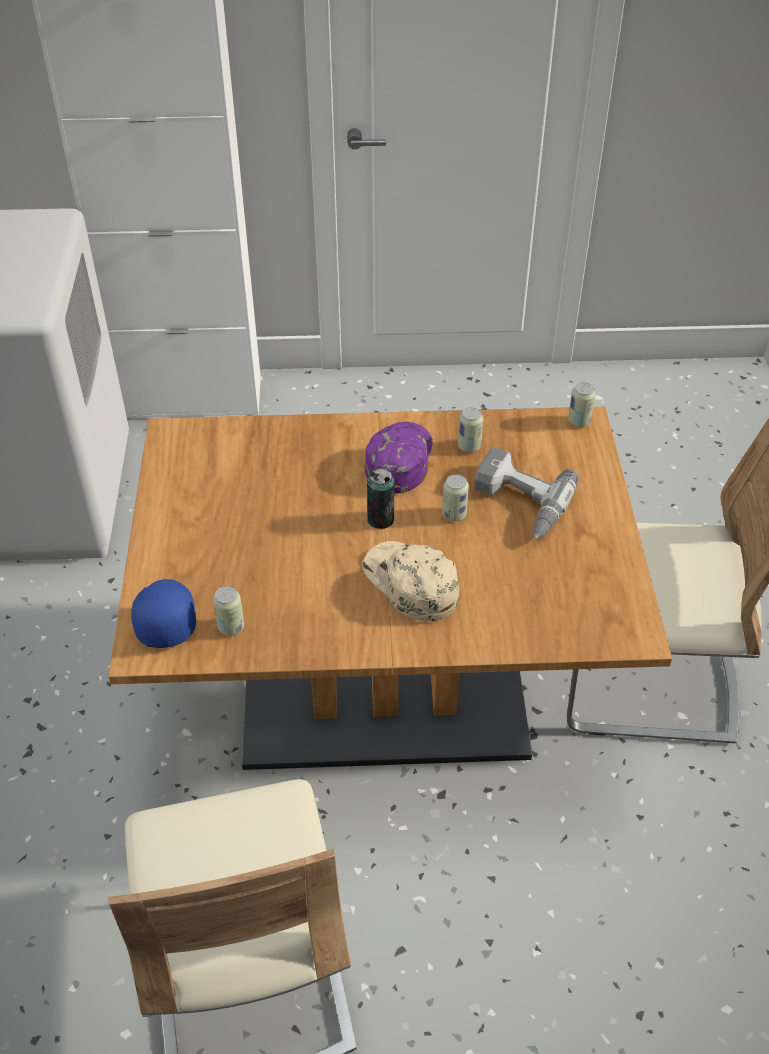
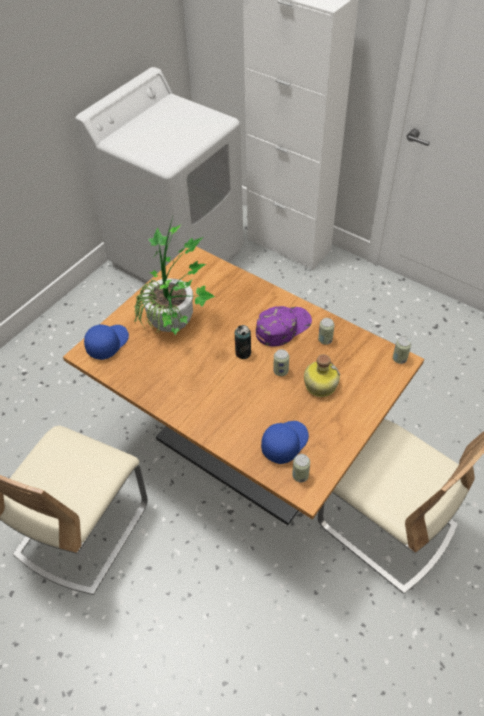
camera: 40 degrees right, 5 degrees up
(231, 627) = (128, 365): can -> can (300, 475)
(250, 541) = (175, 329): none -> potted plant
(410, 583) = (224, 393): beige cap -> none
(518, 503) = (319, 385): power drill -> bottle
(550, 596) = (284, 443): none -> blue cap

